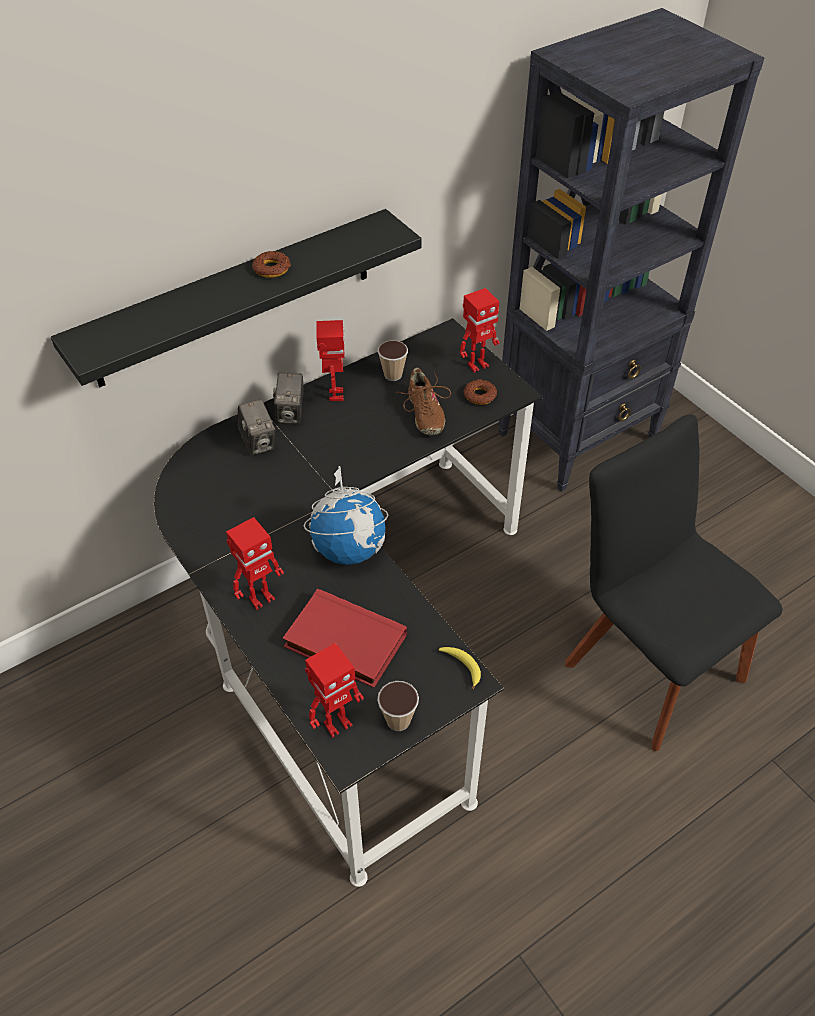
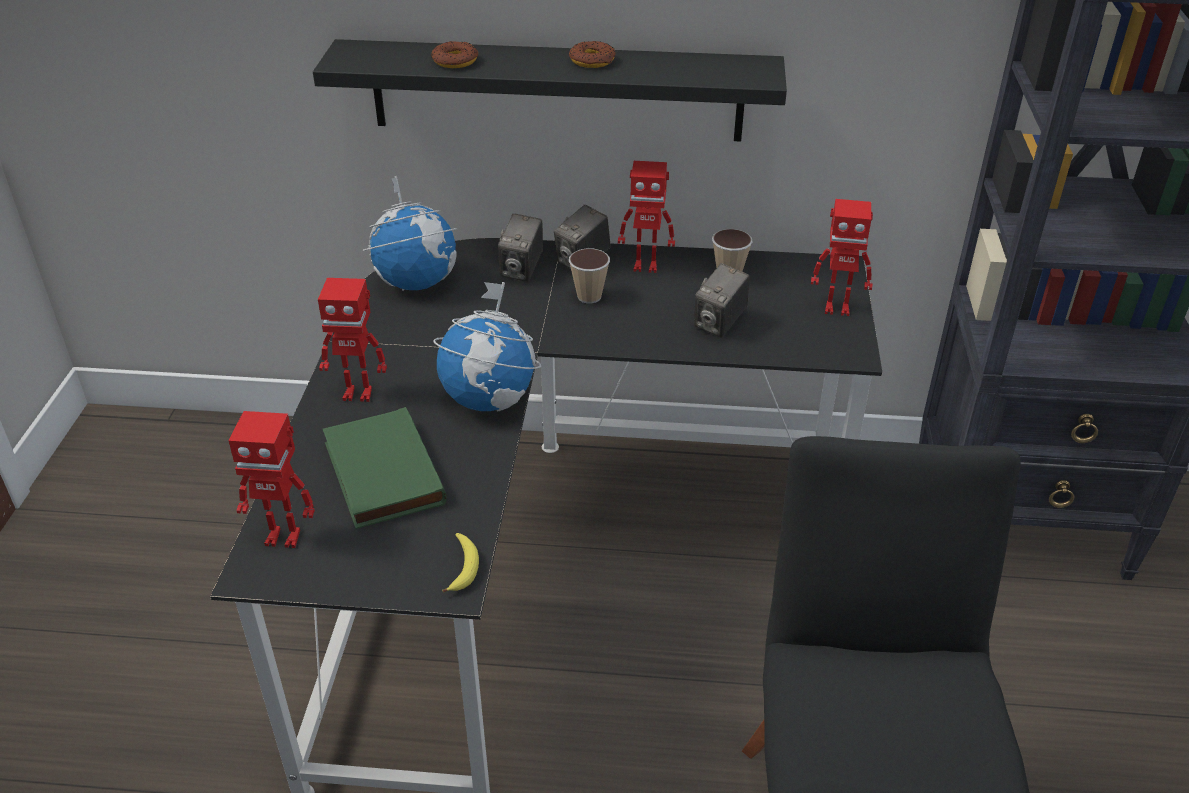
camera: 40 degrees right, 10 degrees down
(197, 492) = (417, 282): none -> globe
(335, 395) = (645, 266): toy robot -> toy robot turned 60 degrees clockwise
(343, 643) = (380, 474): red book -> green book
(398, 720) = (340, 573): cup -> cup (589, 296)
(424, 413) = (719, 323): brown shoe -> camera
(479, 395) = (804, 337): donut -> donut (455, 61)

